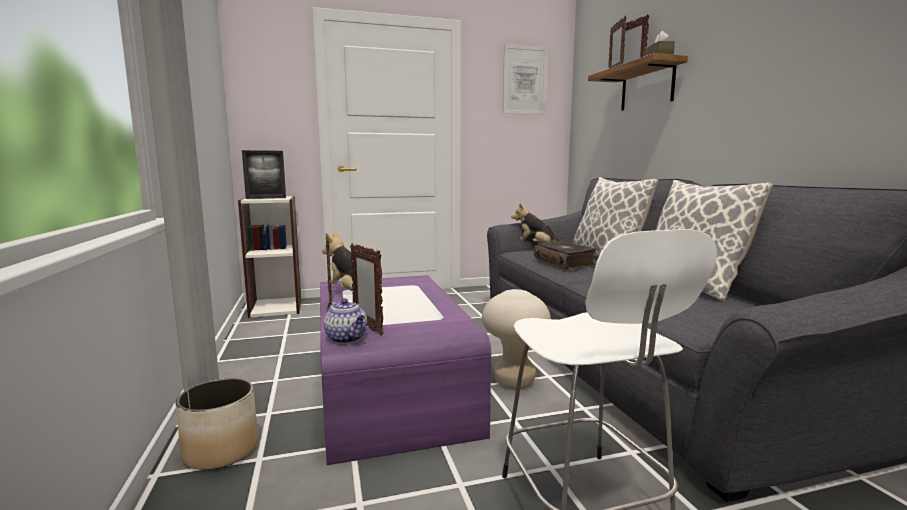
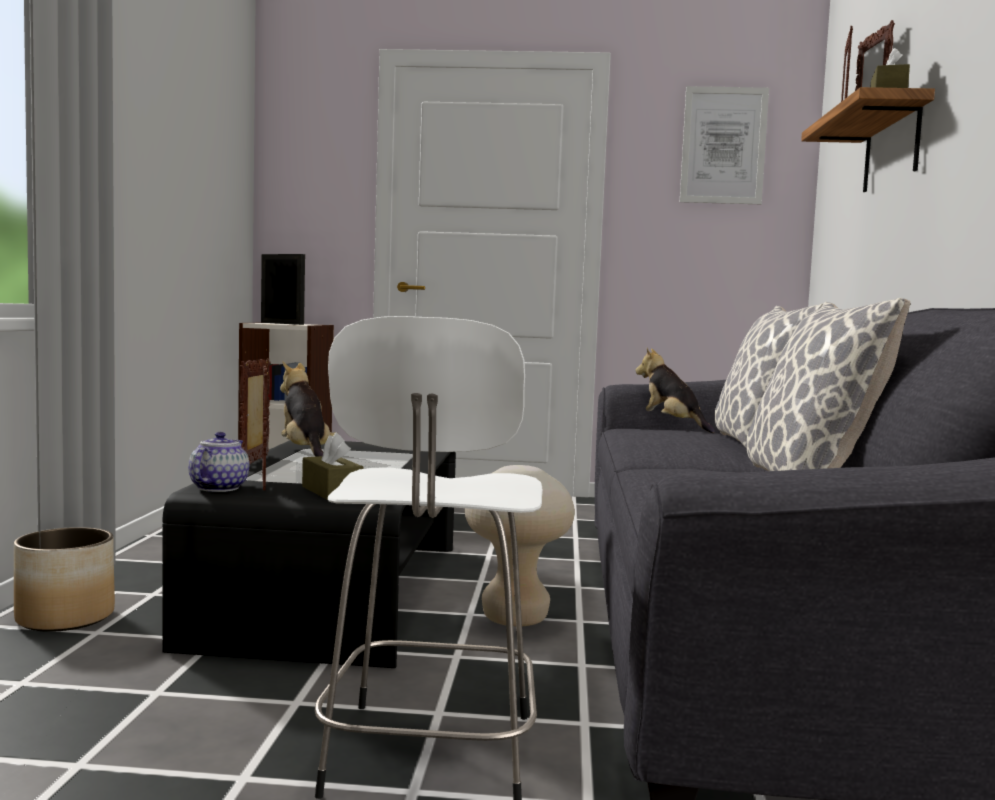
camera: 20 degrees right, 5 degrees down
(266, 198) = (282, 323): picture frame -> picture frame turned 150 degrees counterclockwise
(347, 338) = (219, 488): teapot -> teapot turned 150 degrees counterclockwise
(390, 384) = (335, 591): purple coffee table -> black coffee table
(425, 328) = (331, 491): none -> brown tissue box
(564, 262) = (666, 443): book -> none

